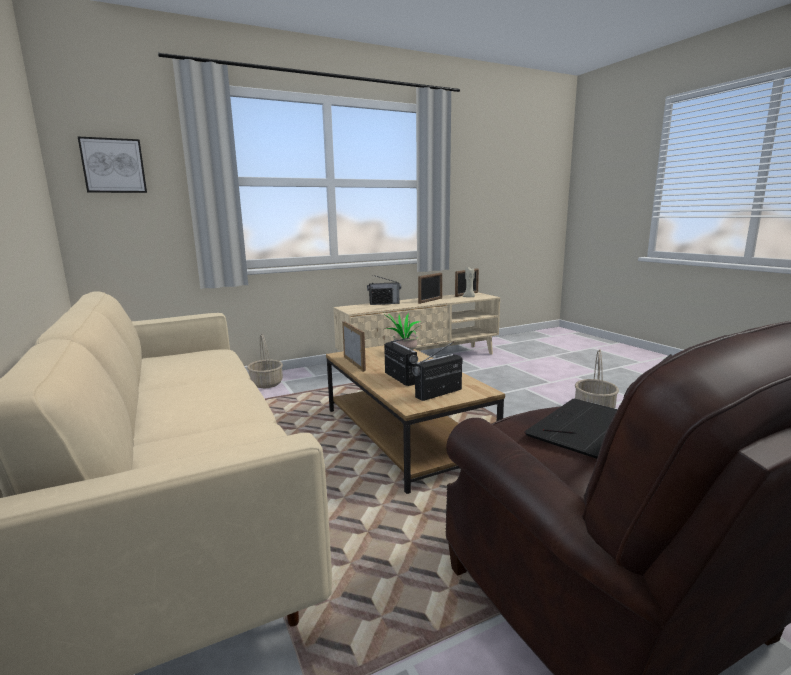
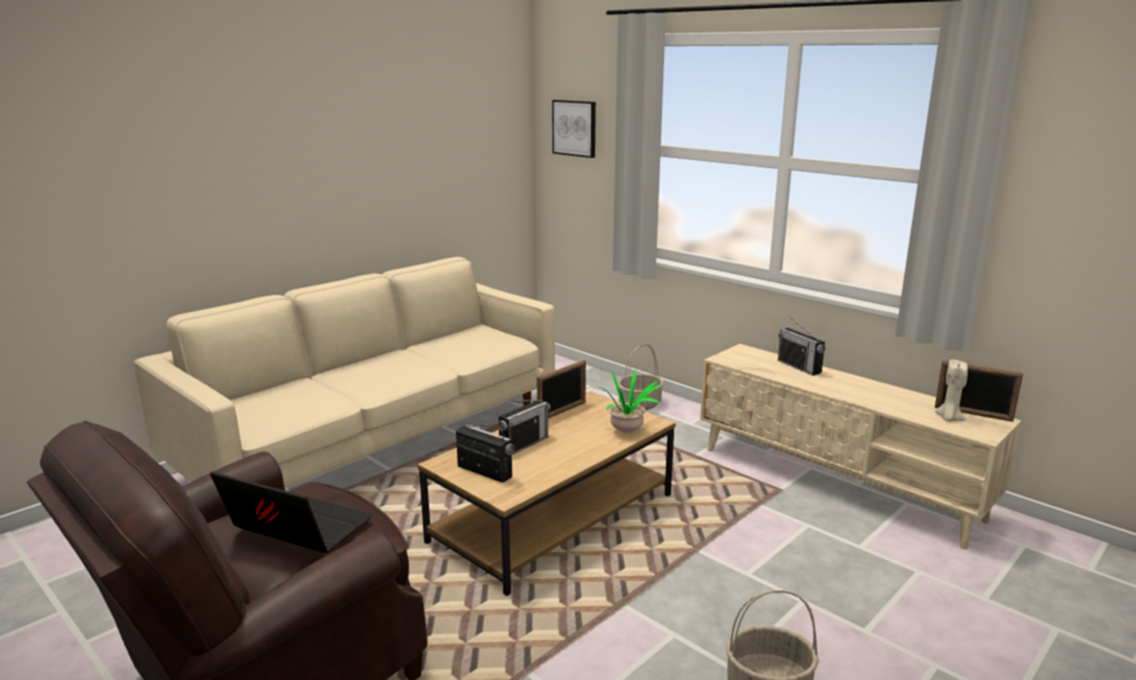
camera: 70 degrees right, 5 degrees up
(430, 300) = (866, 393): picture frame -> none

